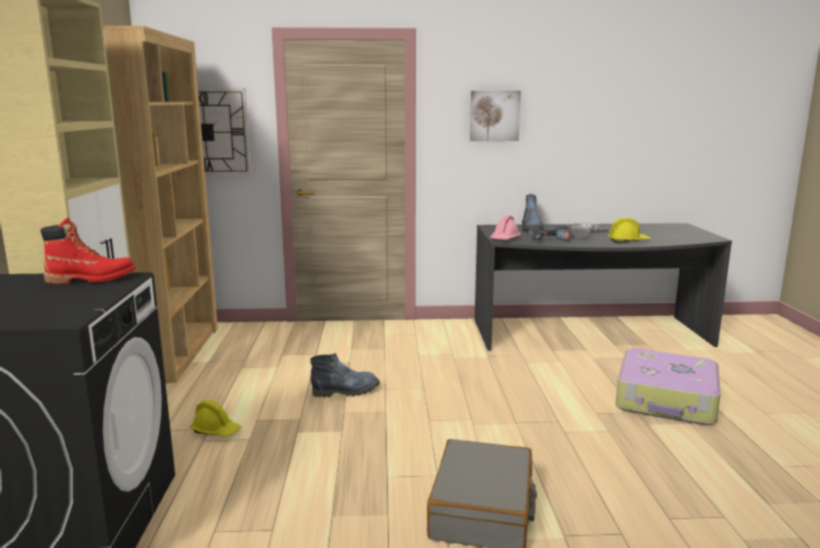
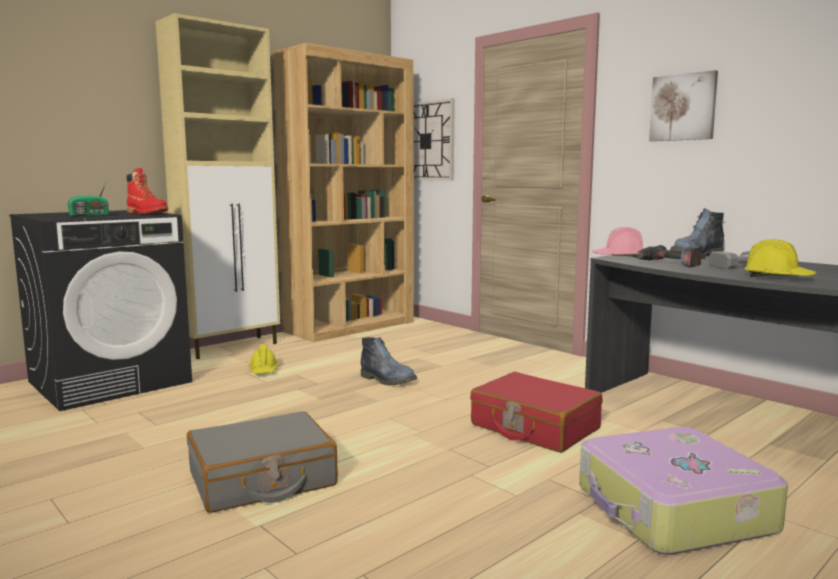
camera: 50 degrees right, 5 degrees down
(49, 301) = (90, 215): none -> radio
(515, 384) = (534, 427): none -> red suitcase

